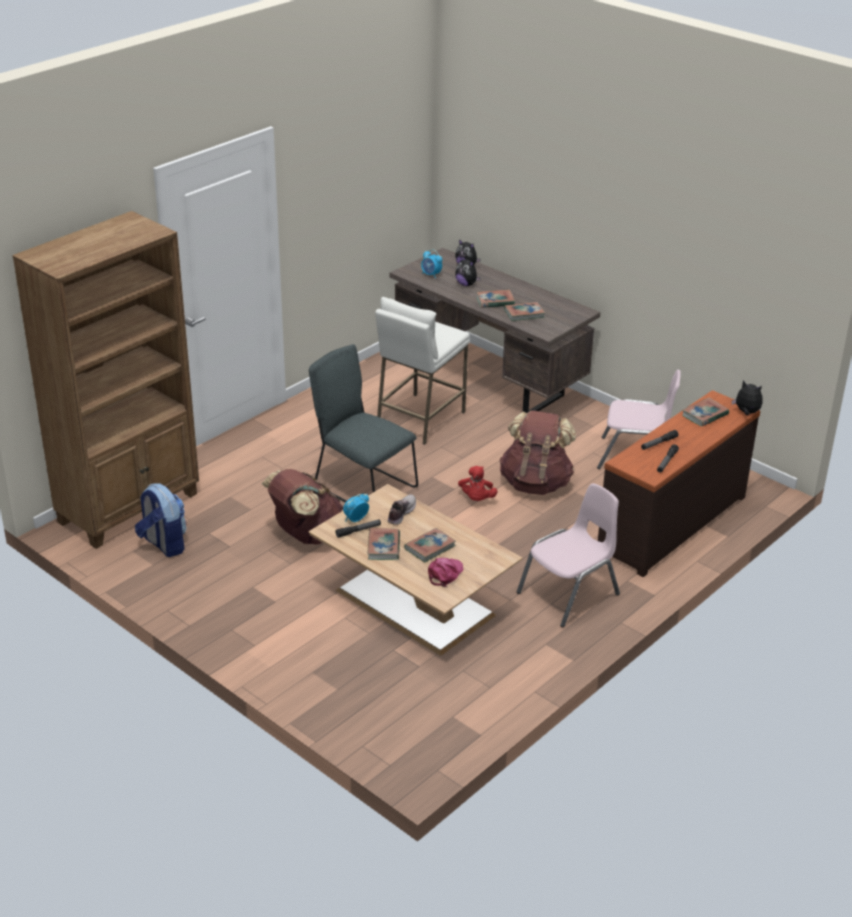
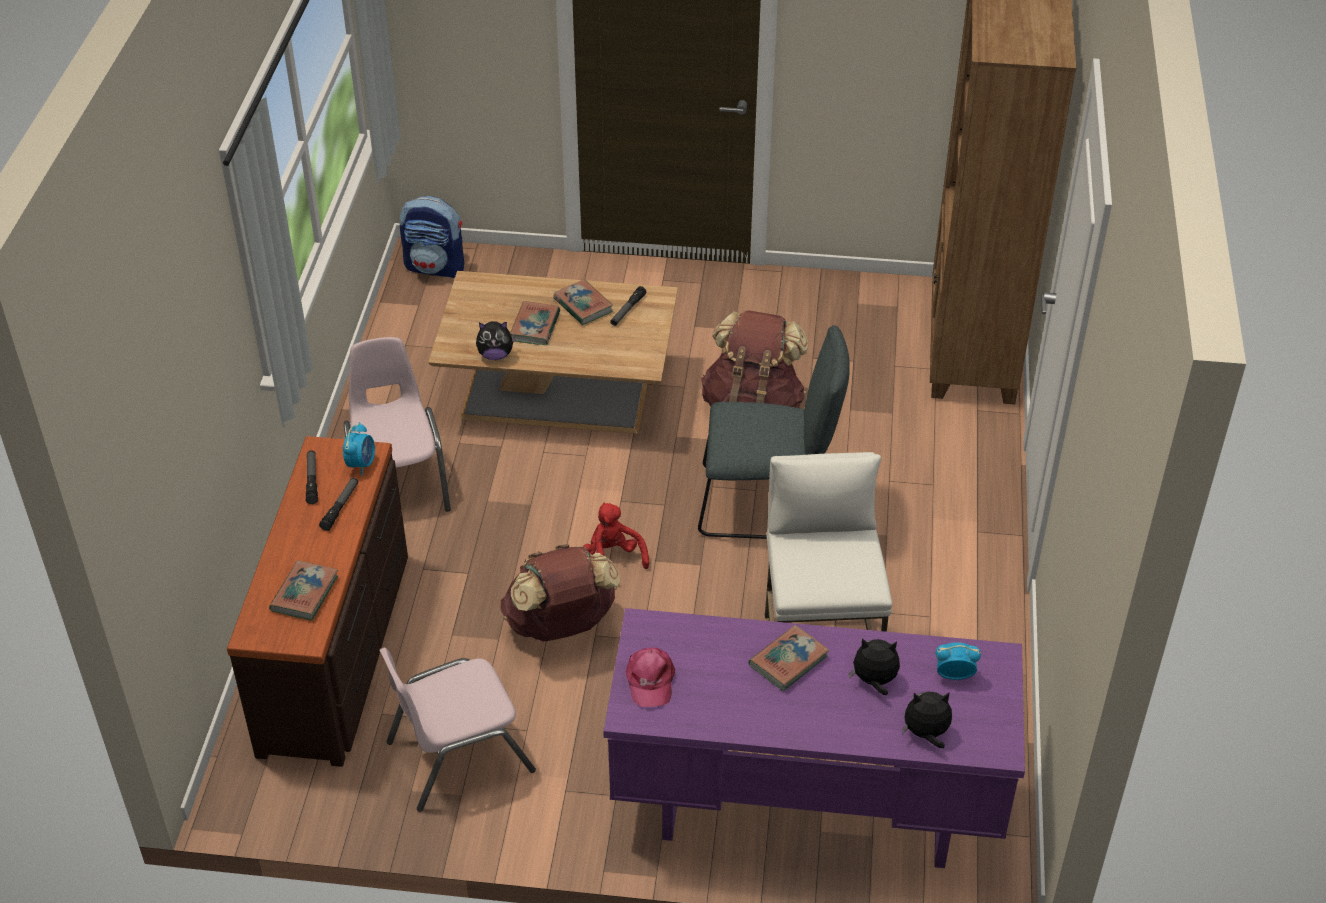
camera: 145 degrees right, 10 degrees up
(163, 544) = (878, 327): backpack -> backpack (436, 267)
(355, 519) = (645, 321): alarm clock -> alarm clock (361, 464)
(400, 513) = (606, 350): shoe -> none
(445, 574) = (492, 306): pink cap -> pink cap (650, 680)
(490, 380) = (804, 807): brown desk -> purple desk
(524, 314) = (716, 654): book -> none
(569, 594) = (398, 481): pink chair -> pink chair turned 150 degrees clockwise
(746, 412) = (245, 630): plush toy -> plush toy (495, 355)

